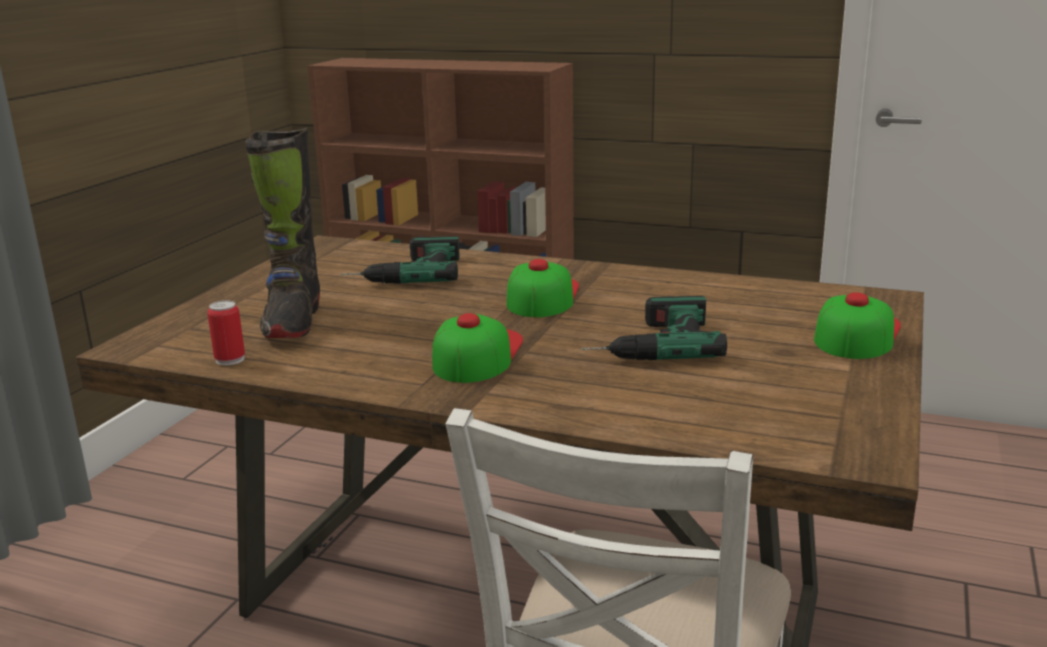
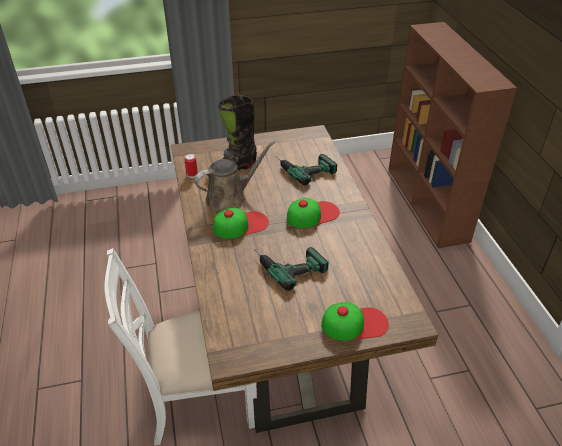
camera: 55 degrees right, 20 degrees up
(377, 344) = (230, 198): none -> brown watering can

